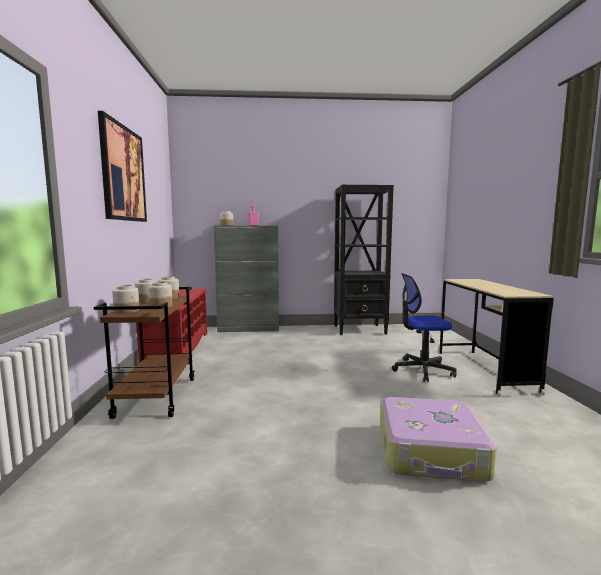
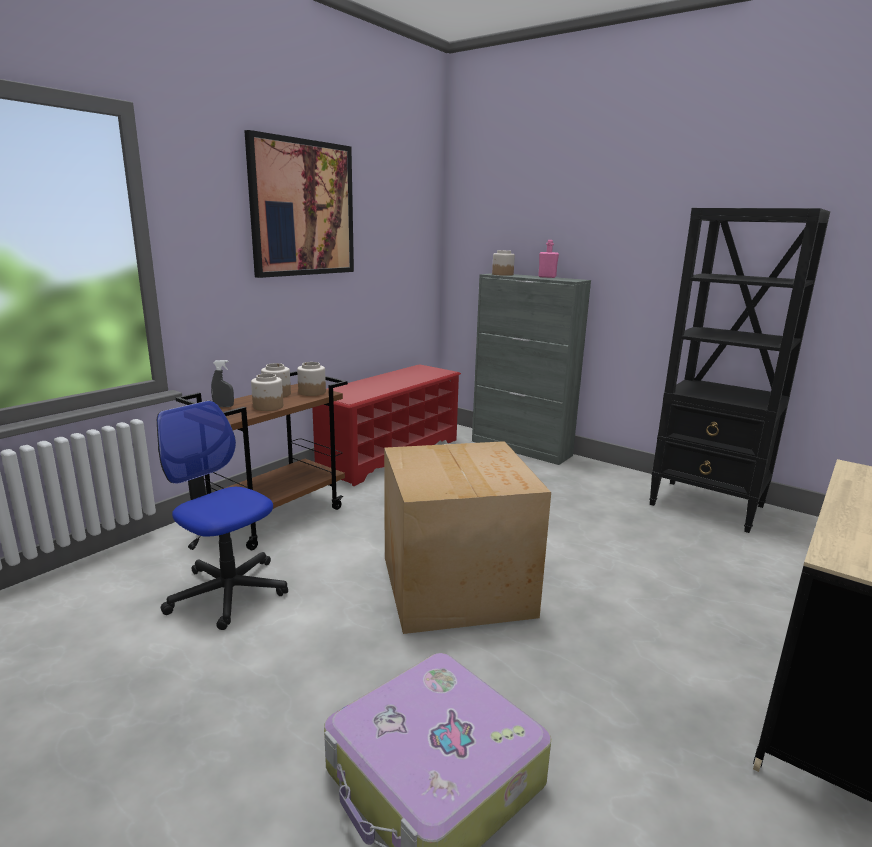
camera: 40 degrees right, 10 degrees up
(127, 311) = (223, 406): jar -> grey spray bottle
(316, 387) = (457, 584): none -> cardboard box
(422, 370) = (687, 636): office chair -> office chair (228, 592)

